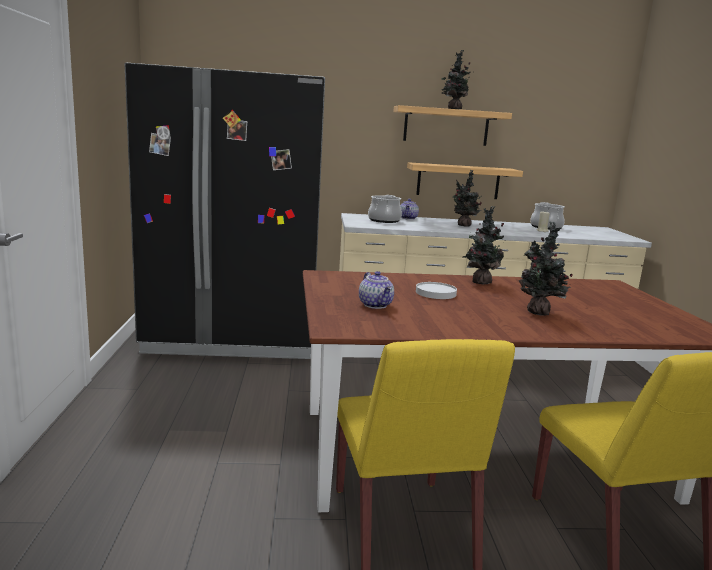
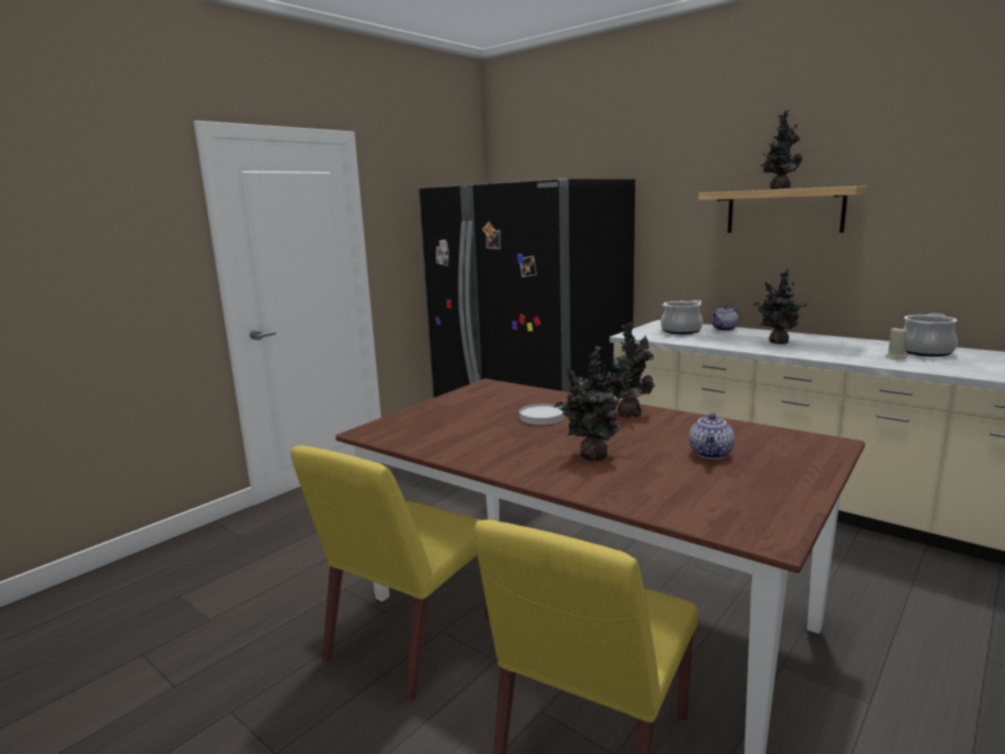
camera: 45 degrees right, 0 degrees up
(376, 305) = (453, 419): teapot -> teapot (711, 454)
(458, 181) = (804, 282): shelf -> none

